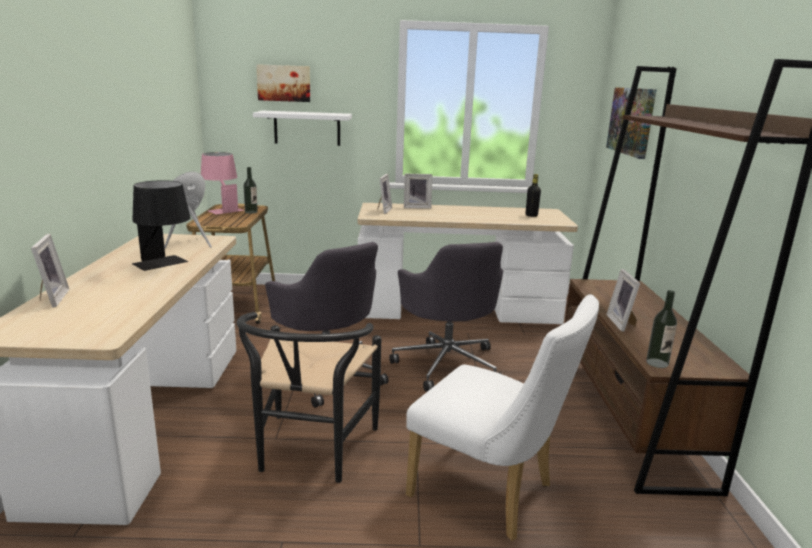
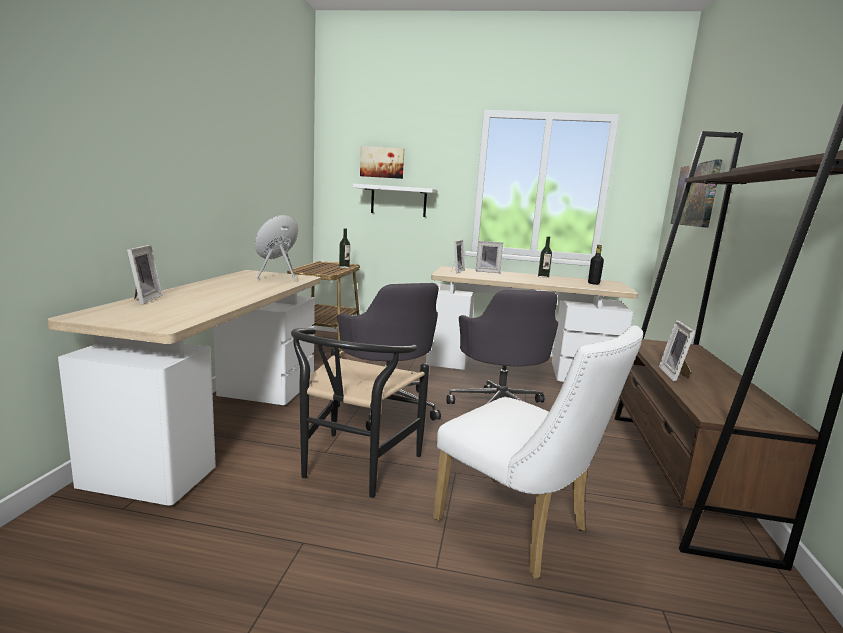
camera: 10 degrees right, 5 degrees down
(165, 265) = (250, 288): black table lamp -> none
(222, 209) = (321, 264): pink table lamp -> none
(657, 363) = (709, 411): bottle -> bottle (543, 277)

